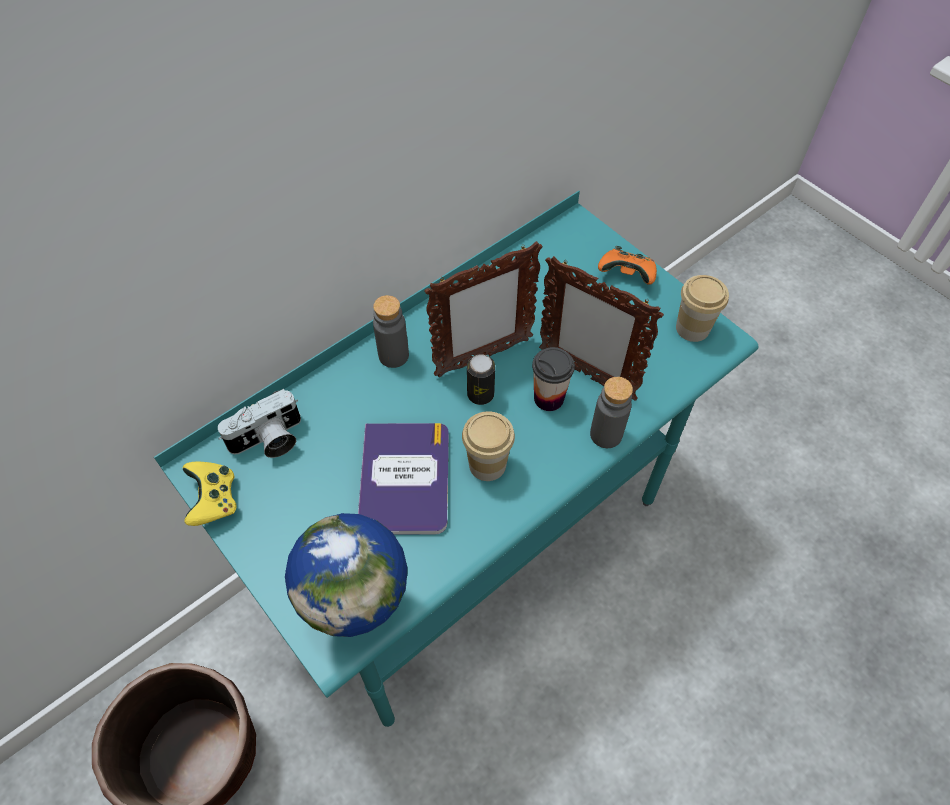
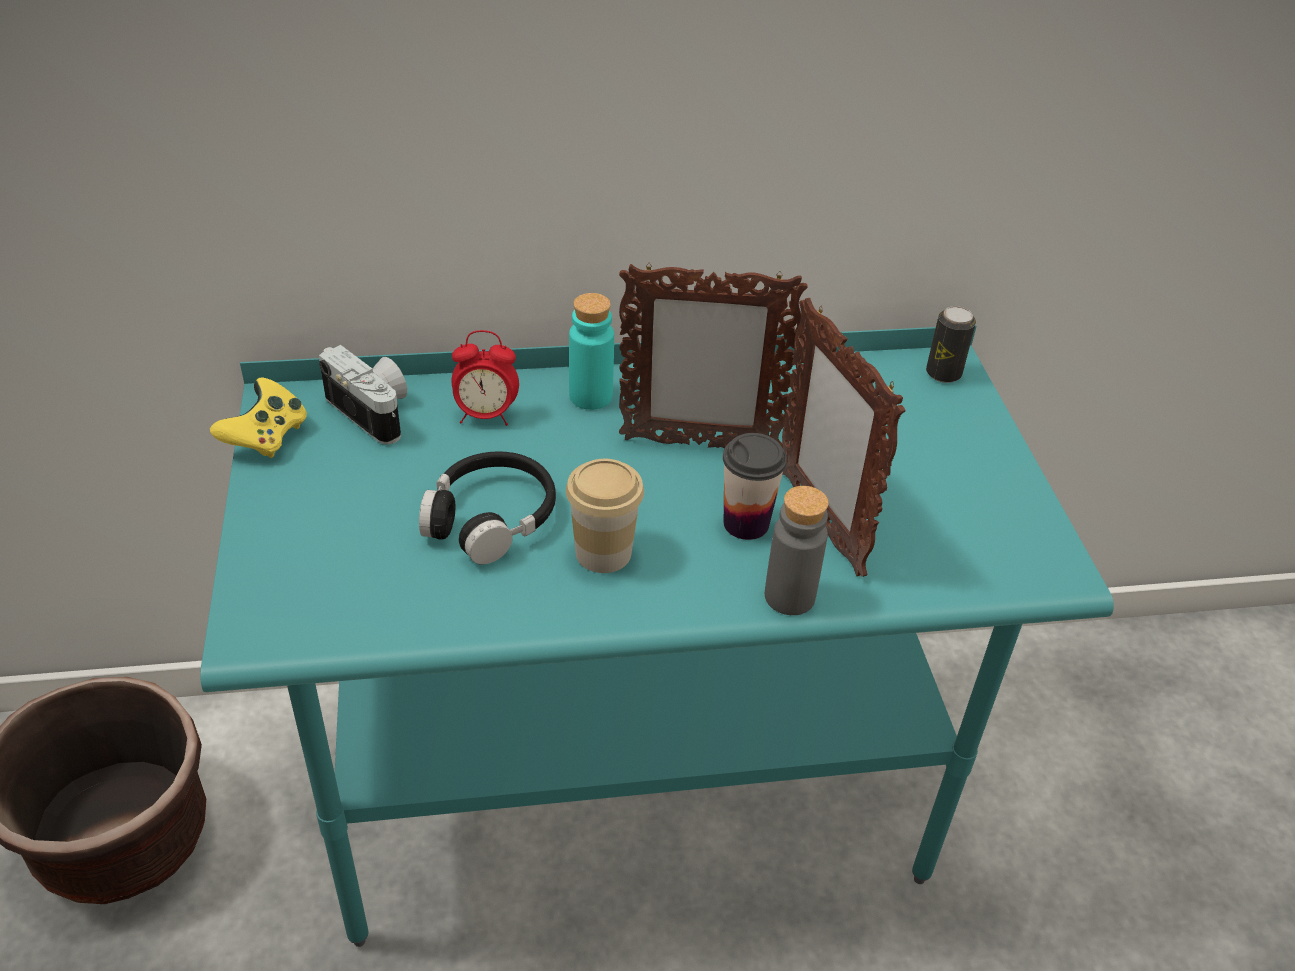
camera: 30 degrees right, 15 degrees down
(269, 441) = (375, 411): camera -> camera turned 135 degrees counterclockwise
(341, 405) = (486, 416): none -> alarm clock
(362, 610) = (318, 619): globe -> none
(393, 355) = (590, 396): grey bottle -> turquoise bottle
(405, 478) = (490, 518): book -> black headphones
(480, 394) = (661, 480): can -> can (943, 373)
(627, 275) = (973, 445): orange game controller -> none
(692, 328) = (1022, 540): cup -> none

